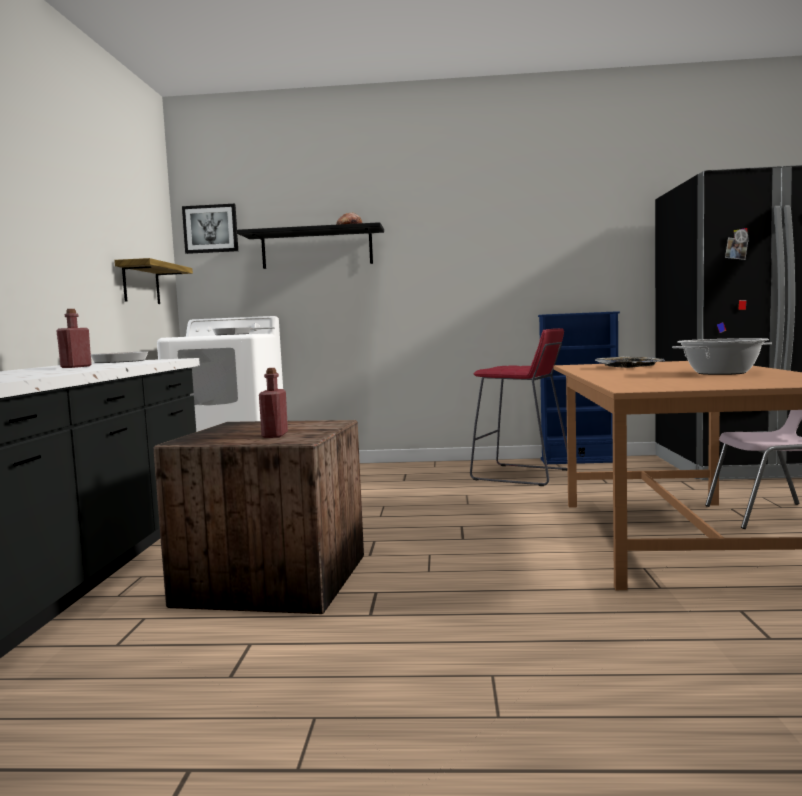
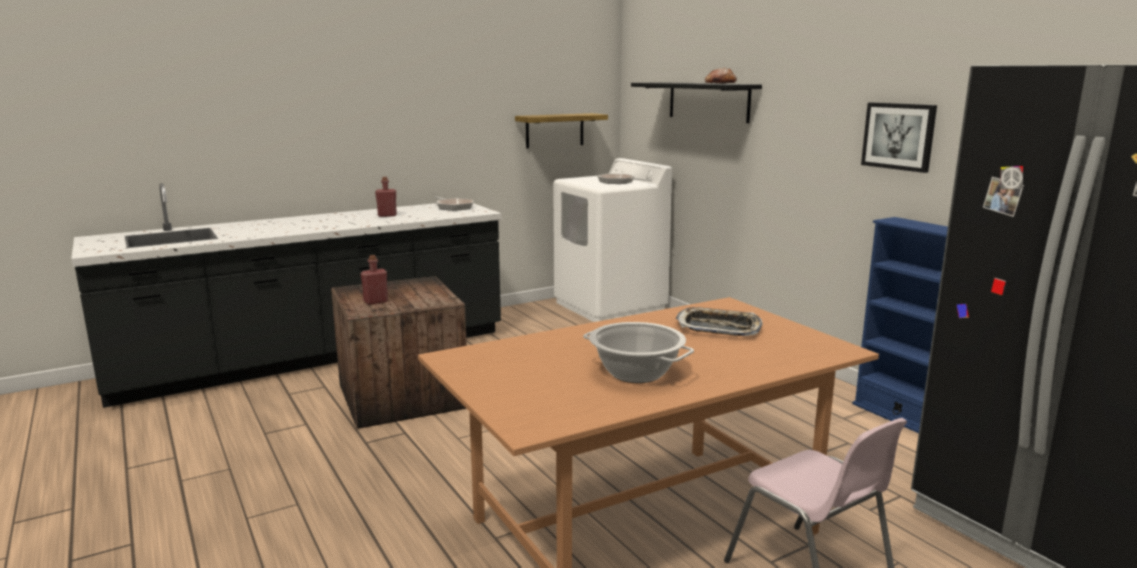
camera: 55 degrees right, 10 degrees up
(211, 229) = (641, 73): picture -> picture (899, 136)
(522, 475) = (784, 404): red stool -> none

